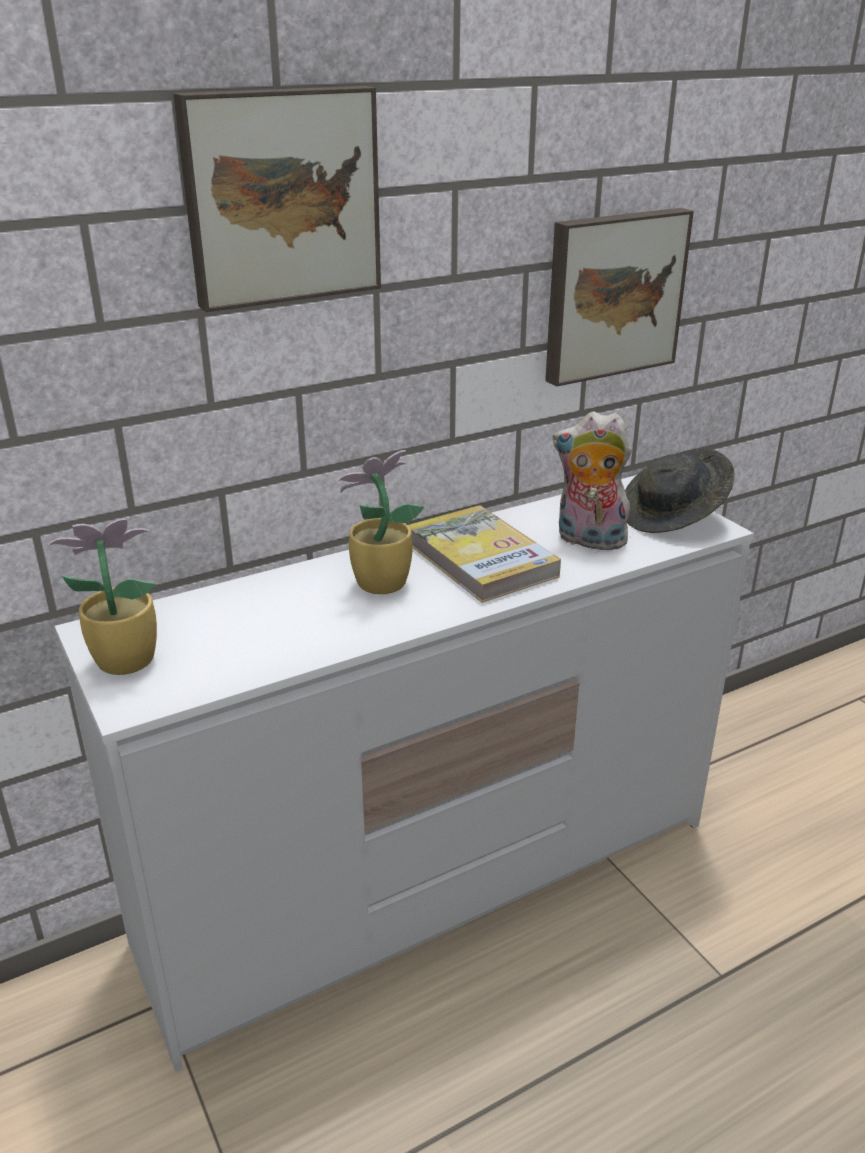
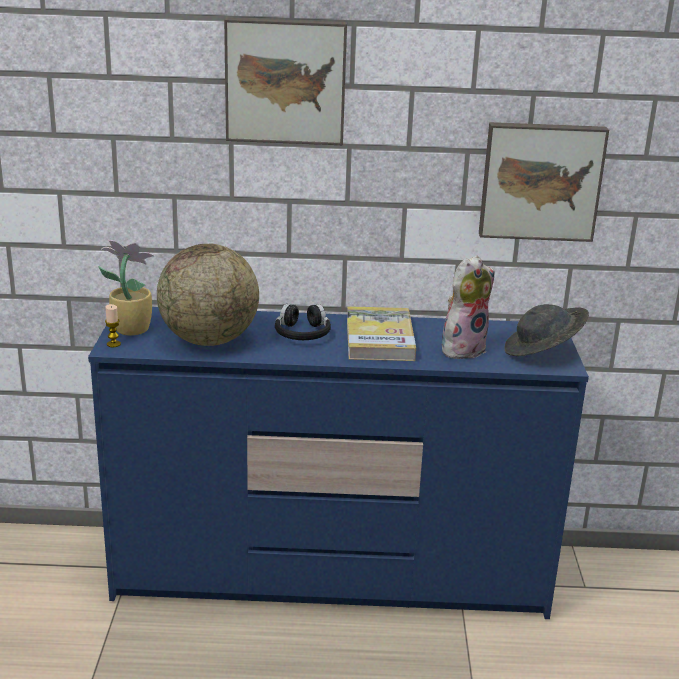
camera: 30 degrees right, 5 degrees down
(123, 698) = (113, 344): none -> candle
(265, 638) = (209, 340): none -> globe
(378, 584) = (302, 334): potted plant -> black headphones
(434, 882) = (332, 575): white dresser -> blue dresser
(588, 541) = (462, 348): plush toy -> plush toy turned 90 degrees clockwise

